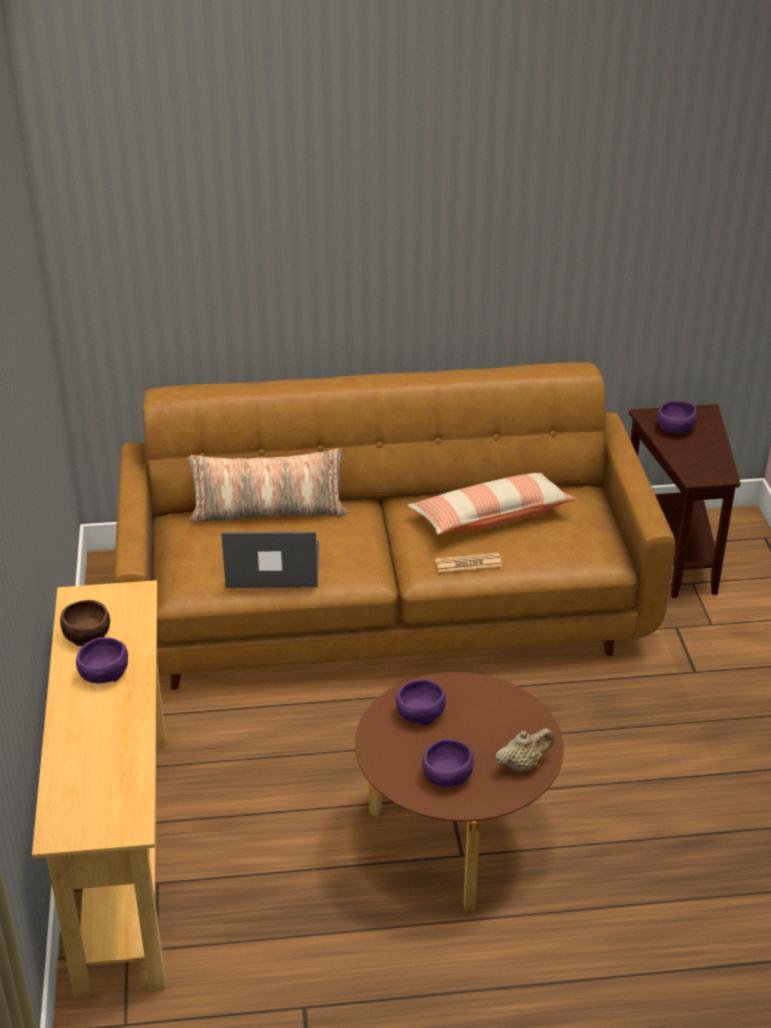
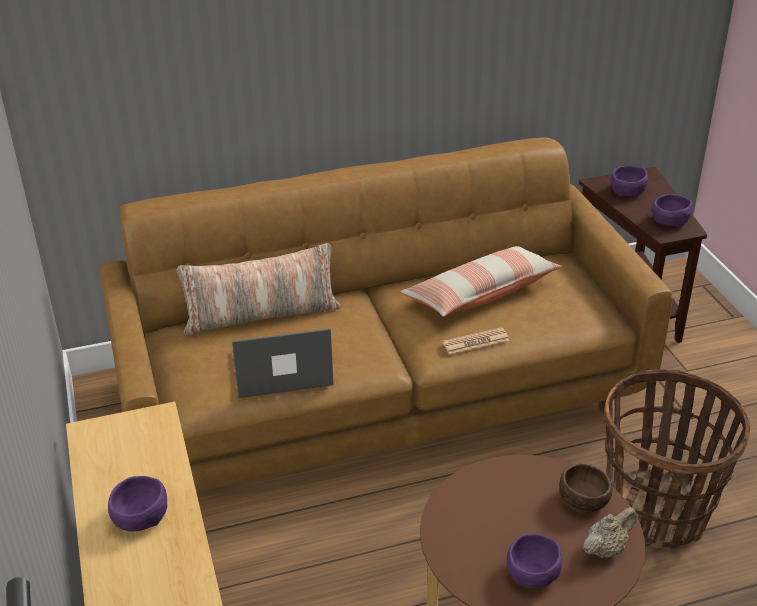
camera: 10 degrees left, 0 degrees up
(88, 633) = (112, 472): brown bowl -> brown bowl (583, 499)
(419, 713) = (479, 506): purple bowl -> purple bowl (669, 220)
(626, 755) = (657, 511): none -> basket

